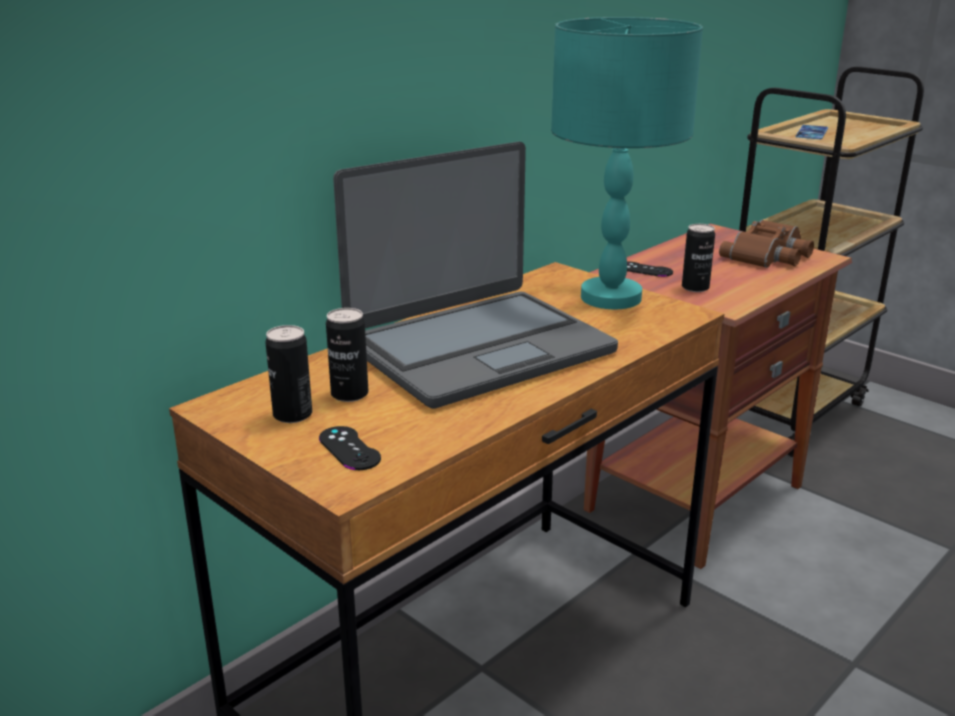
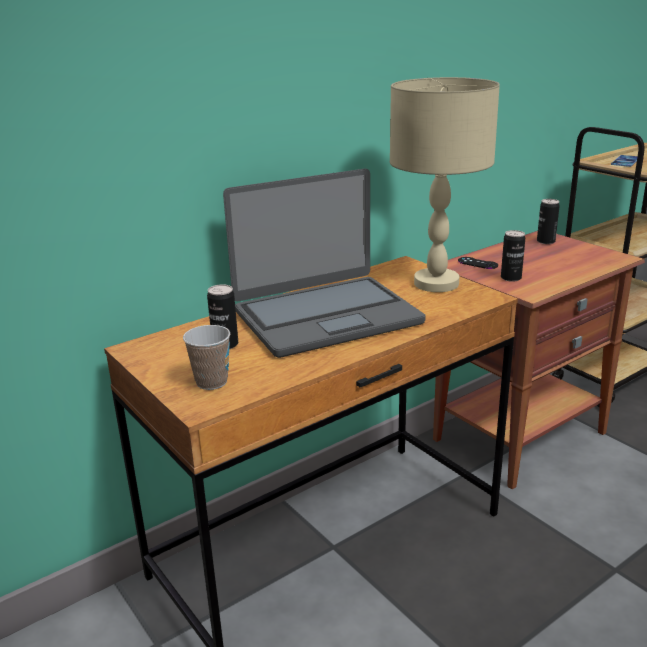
camera: 10 degrees right, 0 degrees up
(292, 415) = (182, 357): can -> can (546, 241)
(349, 448) = (211, 382): black game controller -> cup
(610, 297) = (436, 283): turquoise table lamp -> beige table lamp
(769, 255) = (578, 255): brown binoculars -> none

